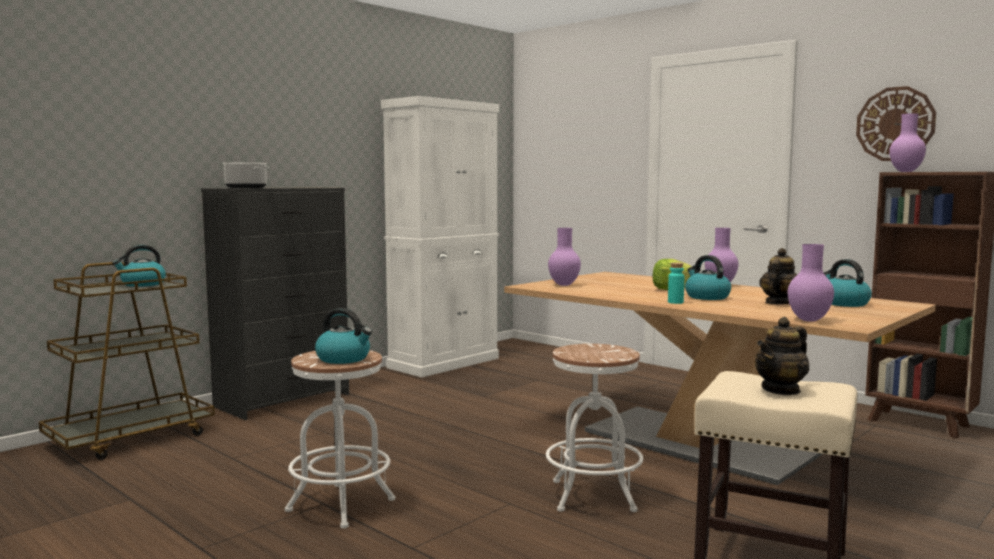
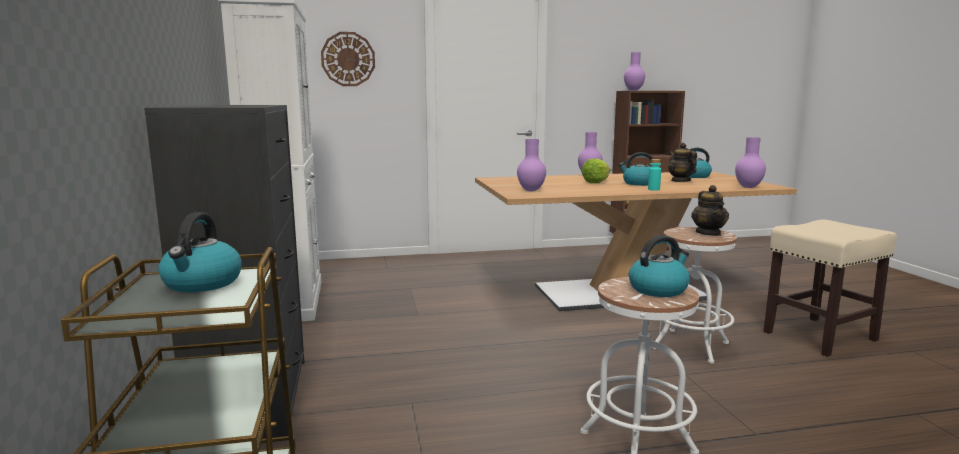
camera: 55 degrees left, 5 degrees up
(246, 188) = (227, 106): cooking pot -> none
(781, 390) = (833, 229): teapot -> teapot (708, 233)
(895, 124) = (612, 58): wall clock -> wall clock (348, 59)

